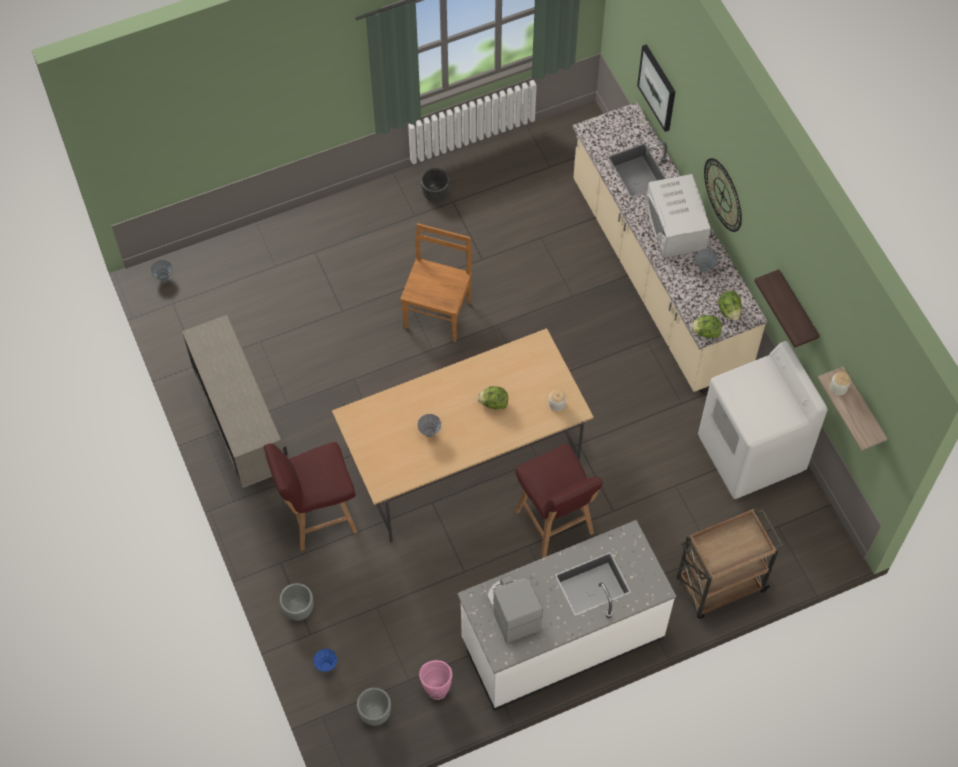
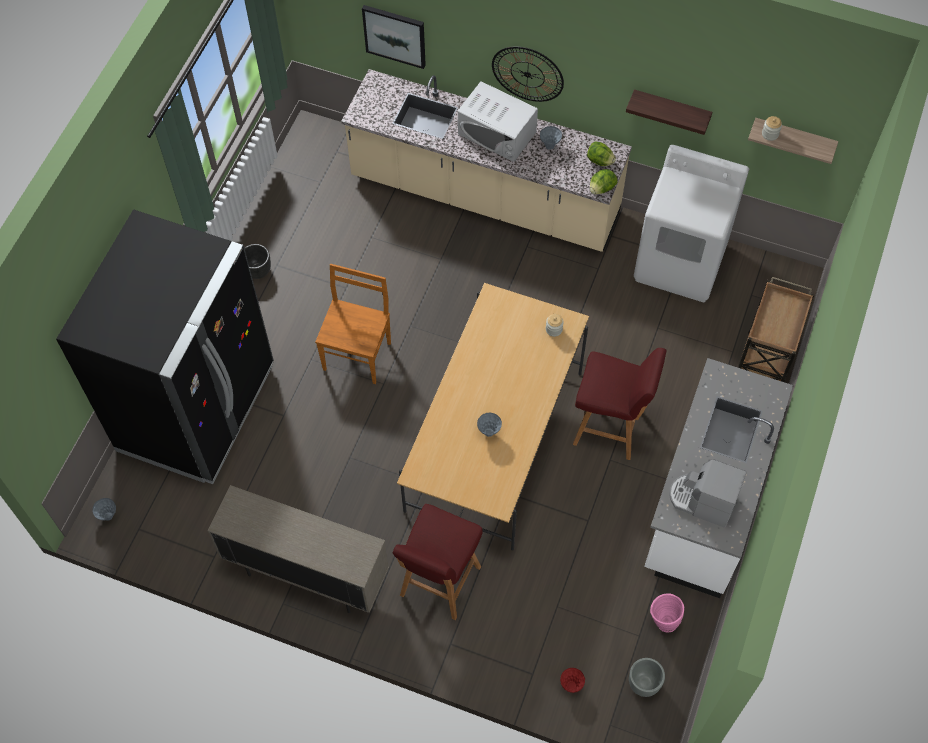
camera: 45 degrees left, 0 degrees up
(293, 256) = (197, 408): none -> black fridge
(298, 609) = (503, 665): grey planter -> none
(326, 666) = (571, 685): blue vase -> red vase
(438, 313) = (358, 354): brown chair -> brown chair turned 45 degrees clockwise
(493, 403) = (509, 369): lettuce -> none

